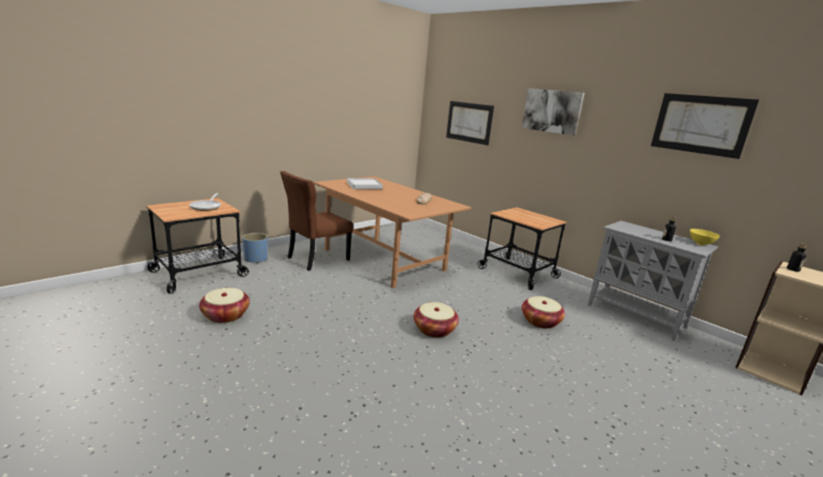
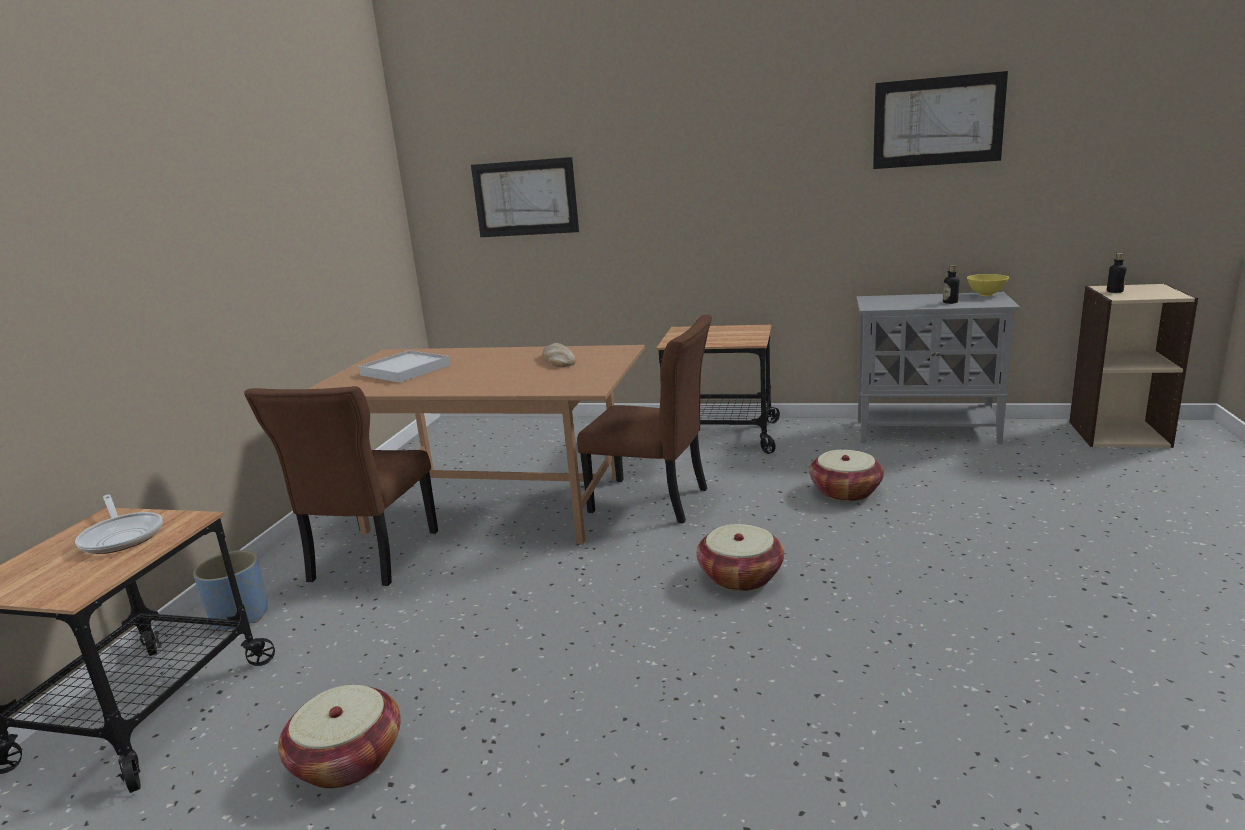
camera: 30 degrees left, 0 degrees up
(445, 286) = (654, 501): none -> brown chair
(552, 111) = (691, 145): picture -> none

